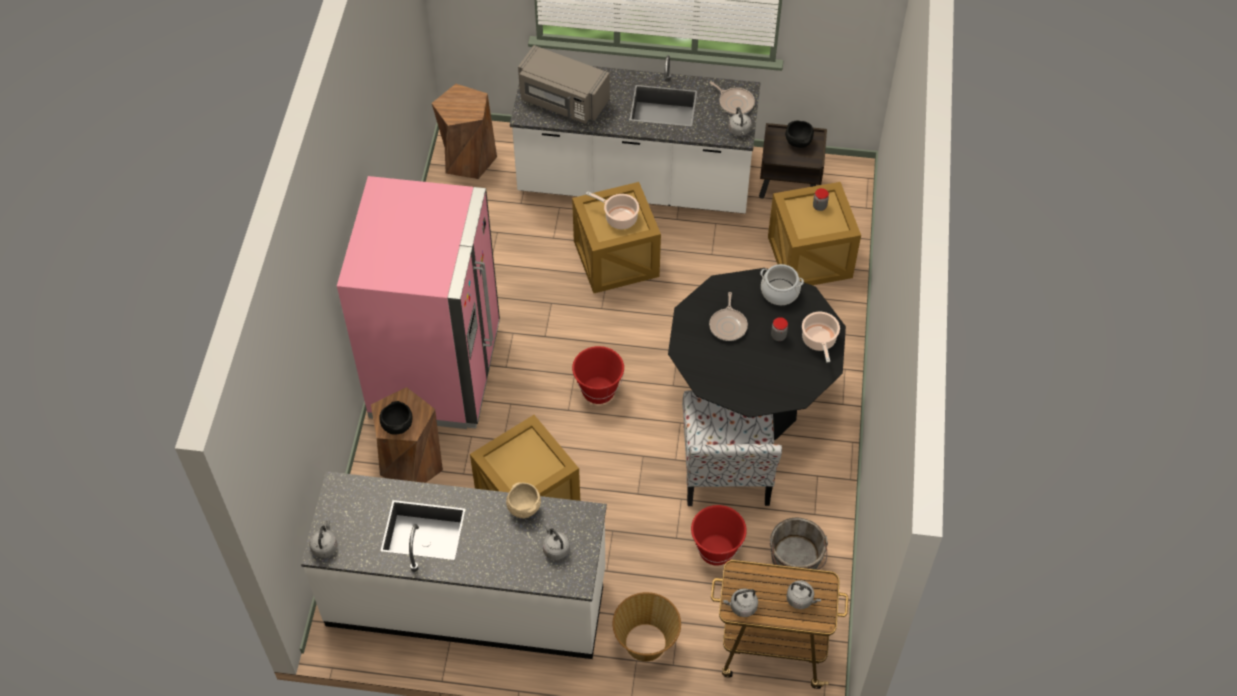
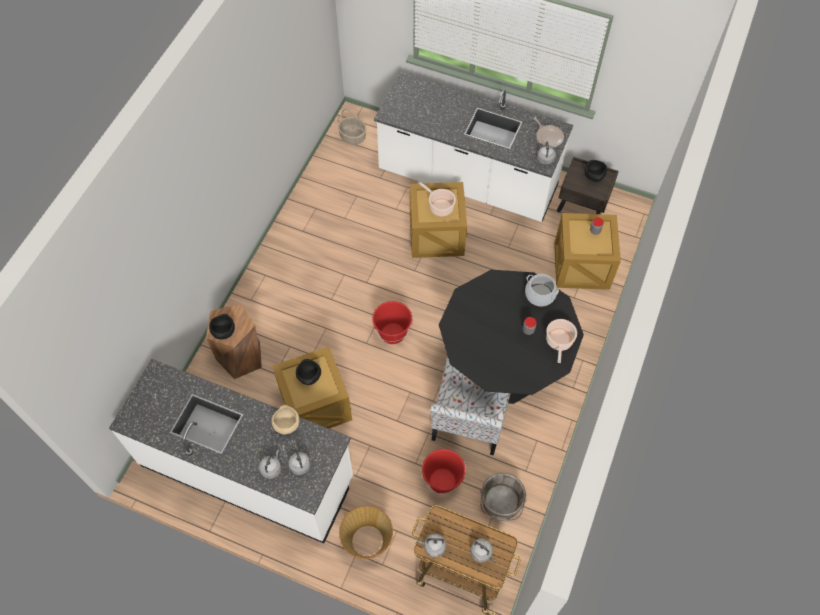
camera: 15 degrees right, 5 degrees up
(325, 546) = (130, 418): grey kettle -> grey kettle (271, 468)
(436, 371) = (280, 291): pink fridge -> none
(468, 159) = (353, 136): brown stool -> basket
(522, 457) = (309, 377): none -> black bowl
(563, 101) = (418, 109): grey microwave -> none
(728, 325) = (492, 312): frying pan -> none

